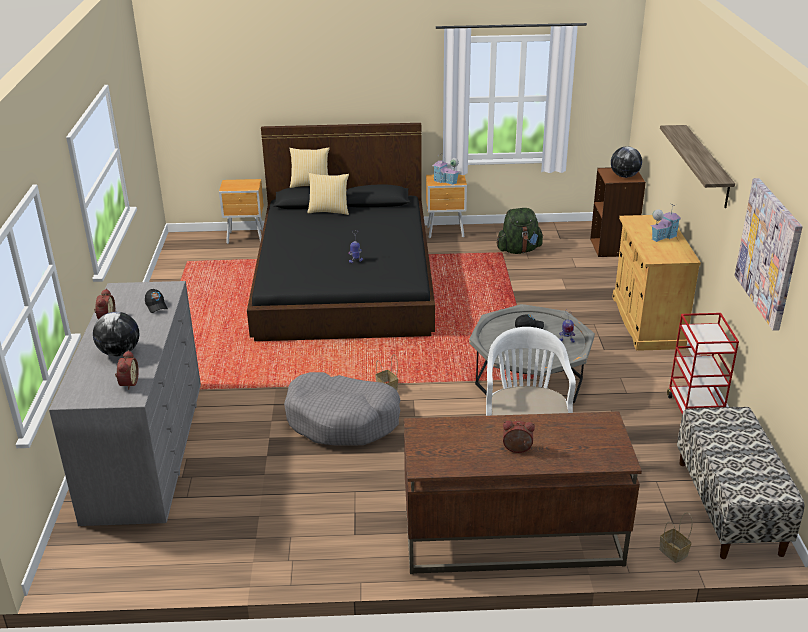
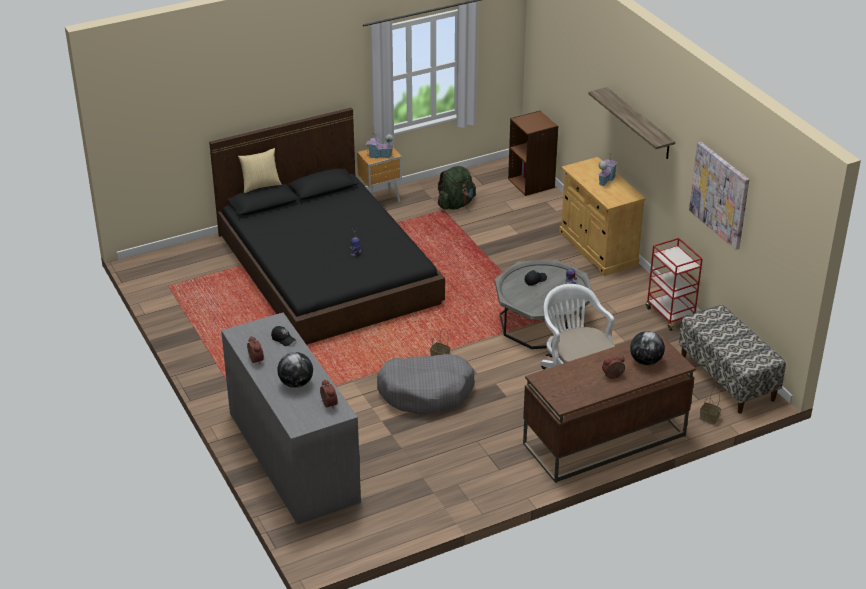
camera: 25 degrees left, 5 degrees up
(246, 238) = (202, 248): brown nightstand -> none
(329, 211) = (290, 208): pillow -> none
(624, 176) = (538, 122): globe -> globe (646, 361)

